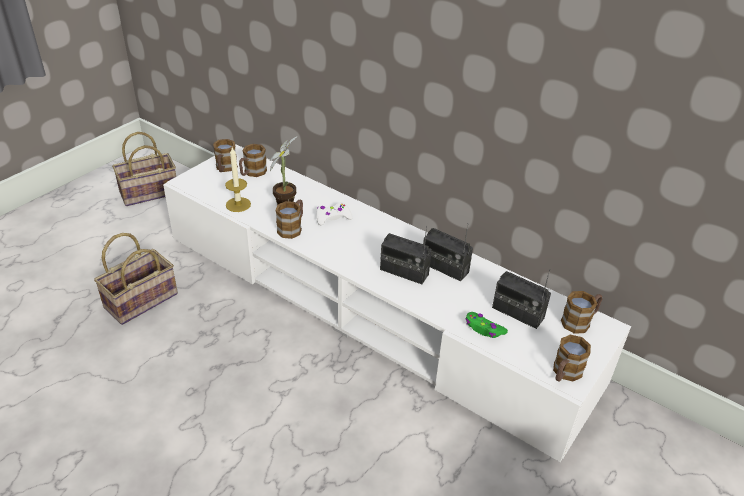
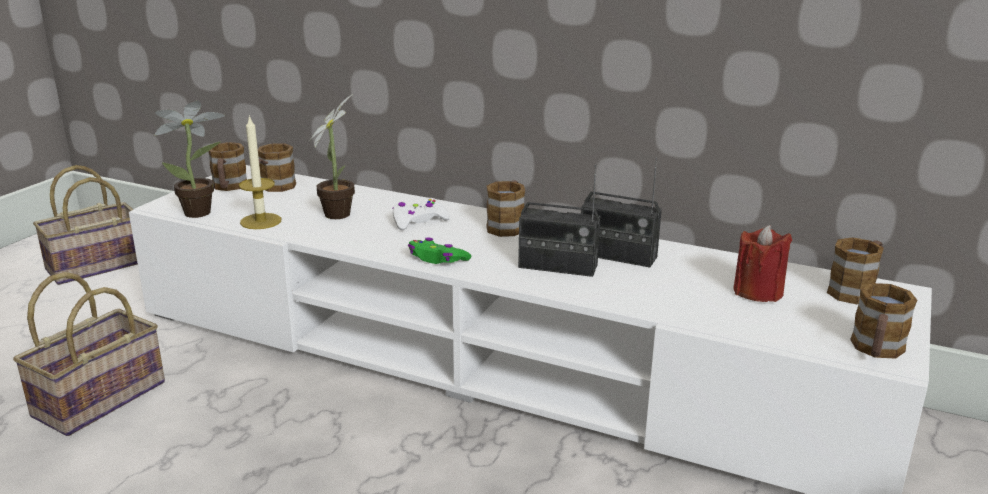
camera: 10 degrees left, 15 degrees down
(205, 191) = (202, 212): none -> potted plant
(292, 228) = (358, 237): mug -> mug (507, 225)
(484, 329) = (718, 315): green game controller -> green game controller (437, 259)
(517, 313) = (758, 292): radio -> red candle

